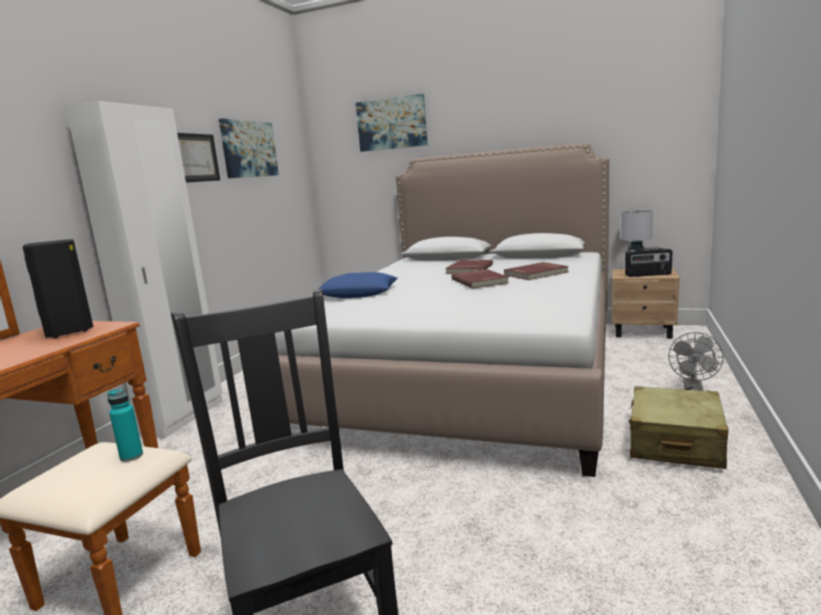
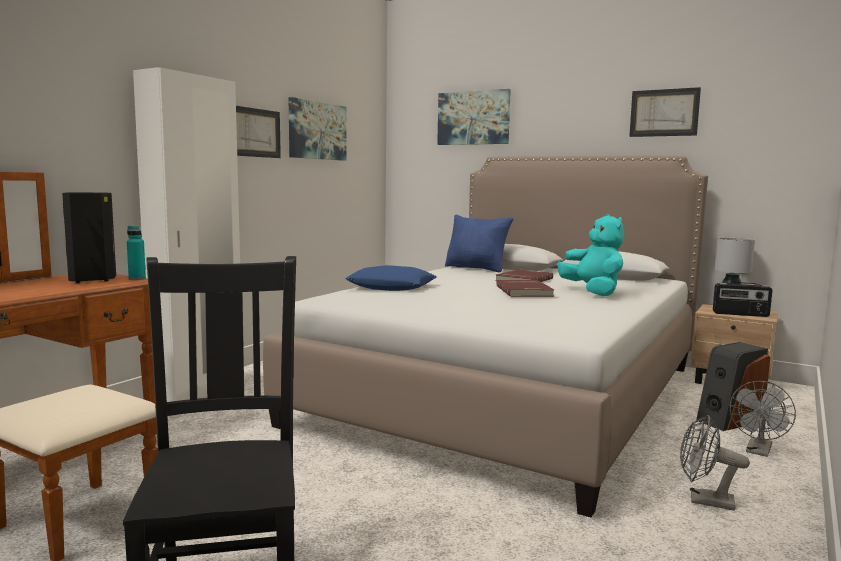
camera: 10 degrees right, 5 degrees down
(131, 456) = (107, 398): turquoise bottle -> turquoise bottle (137, 279)
(419, 263) = (476, 268): none -> blue pillow
(536, 273) = (593, 292): red book -> turquoise plush toy
(565, 105) = (664, 113): none -> picture
(658, 366) = (729, 420): none -> speaker
(675, 443) = (704, 501): beige suitcase -> grey fan

